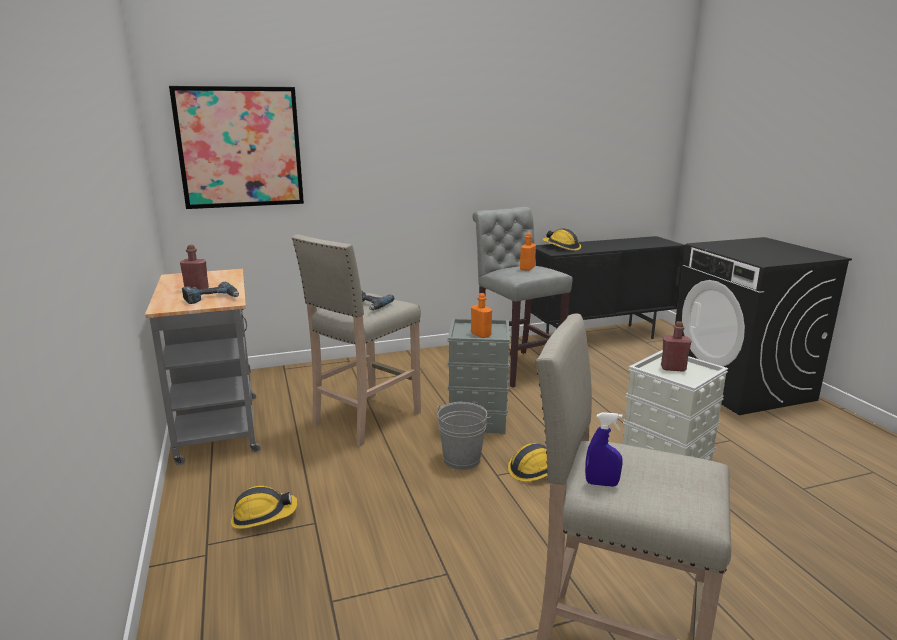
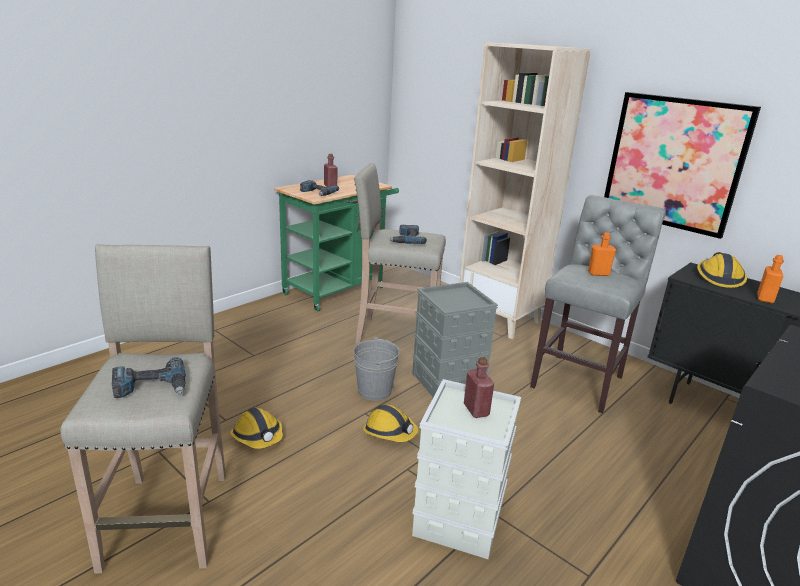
camera: 60 degrees right, 5 degrees up
(218, 424) = (338, 289): grey cart -> green cart
(240, 147) = (443, 92): picture -> picture (674, 163)
(263, 516) = (250, 336): hard hat -> hard hat (258, 436)
(394, 364) = (500, 319): none -> beige bookcase
(481, 334) = (450, 301): orange bottle -> orange bottle (765, 299)
(601, 484) = (130, 363): blue spray bottle -> none
(664, 474) = (151, 387): none -> power drill

